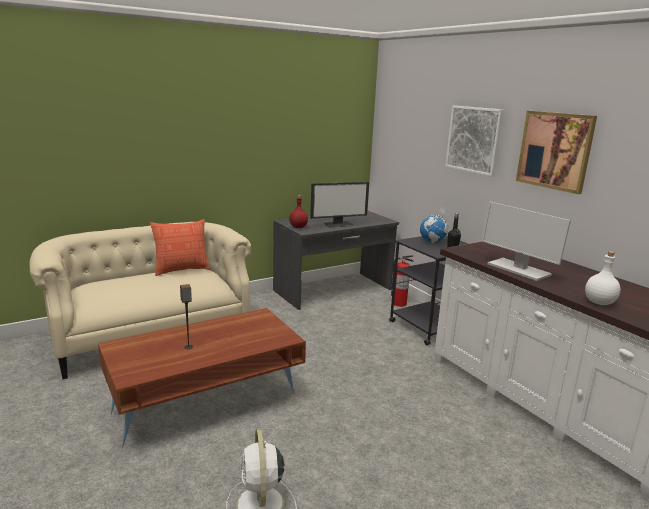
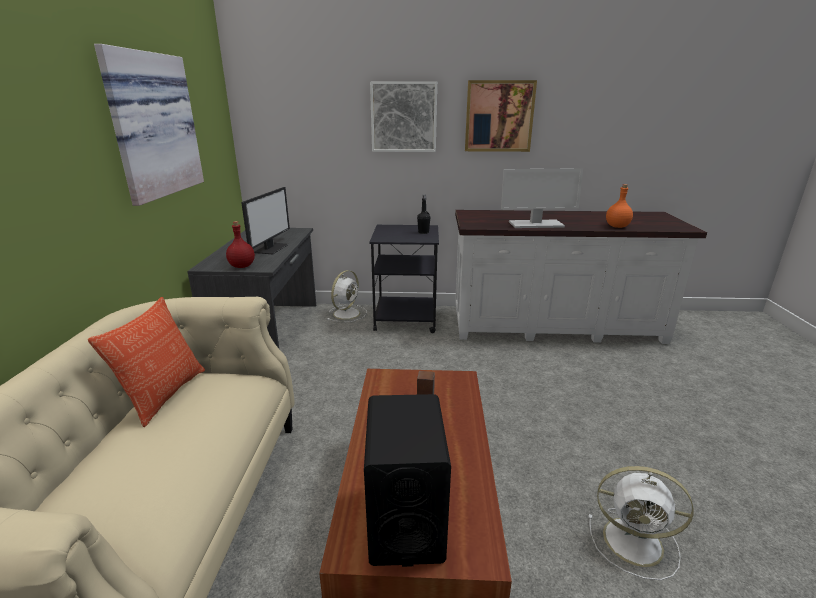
camera: 55 degrees left, 5 degrees up
(140, 353) = (405, 520): none -> black speaker
(272, 126) = (151, 125): none -> picture
(399, 303) = (347, 313): fire extinguisher -> white fan
(433, 242) = (396, 232): globe -> none
(600, 303) = (617, 226): white bottle -> orange bottle

